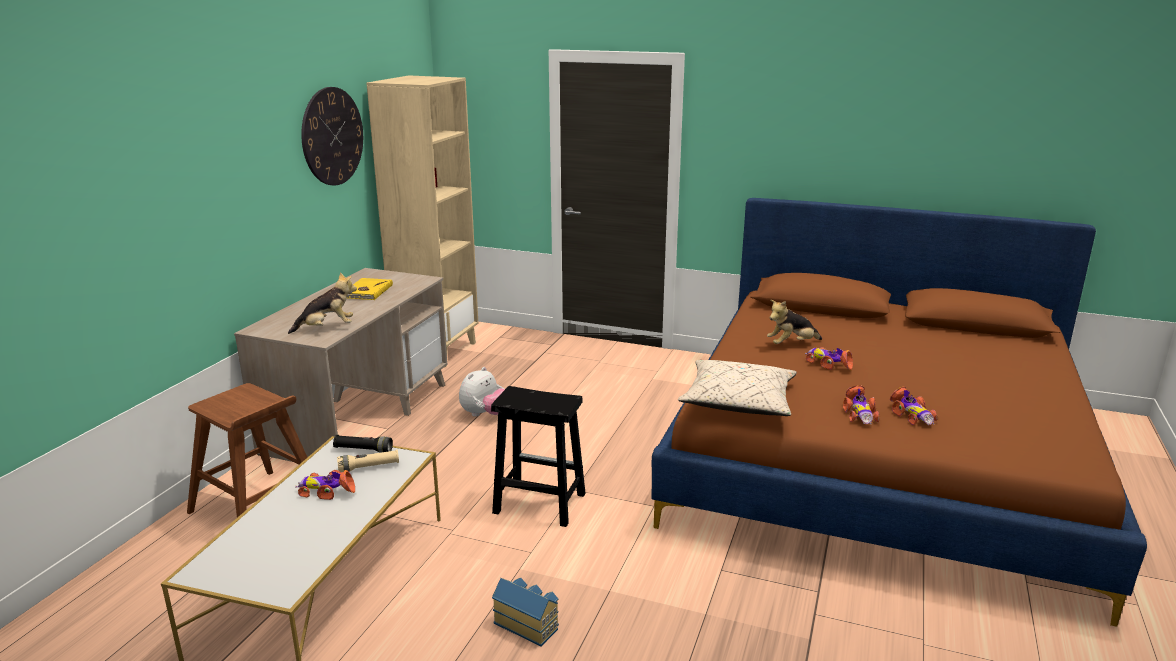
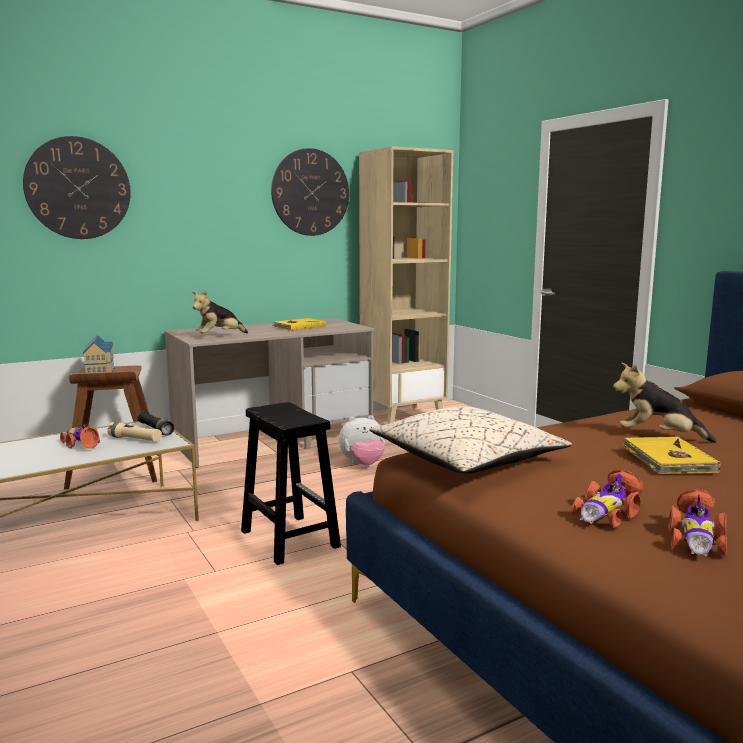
camera: 40 degrees right, 10 degrees down
(132, 188) = (78, 188): none -> wall clock
(327, 328) = (219, 336): plush toy -> plush toy turned 120 degrees clockwise
(527, 623) = (110, 622): toy house -> toy house (101, 371)
(828, 363) = (667, 460): toy car -> yellow book

